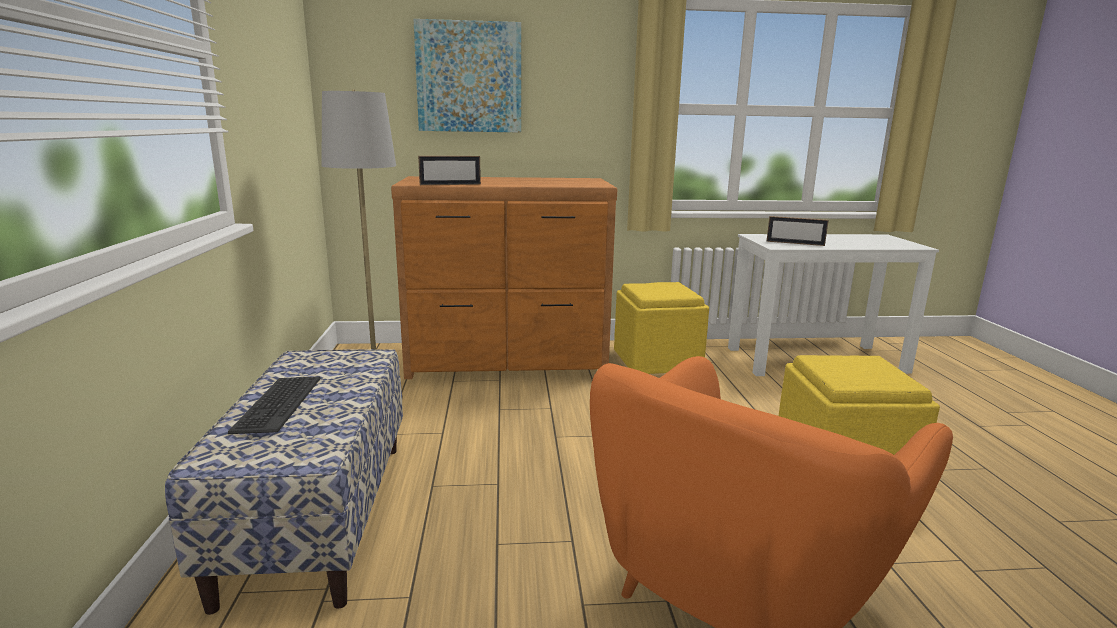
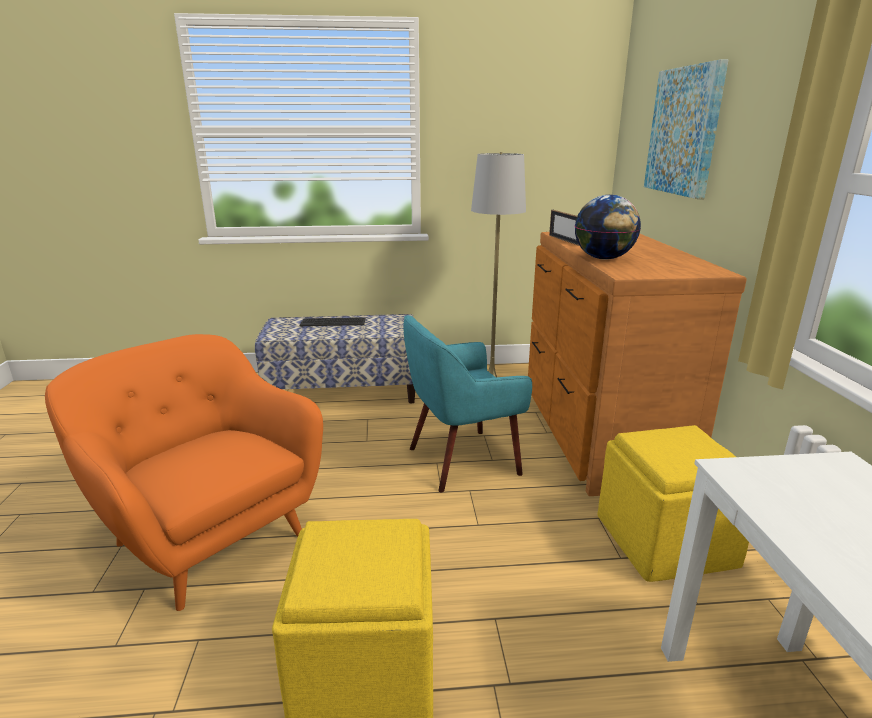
camera: 90 degrees right, 5 degrees up
(542, 184) = (603, 258): none -> globe
(551, 423) = (461, 460): none -> turquoise armchair
(795, 243) = (799, 500): picture frame -> none

